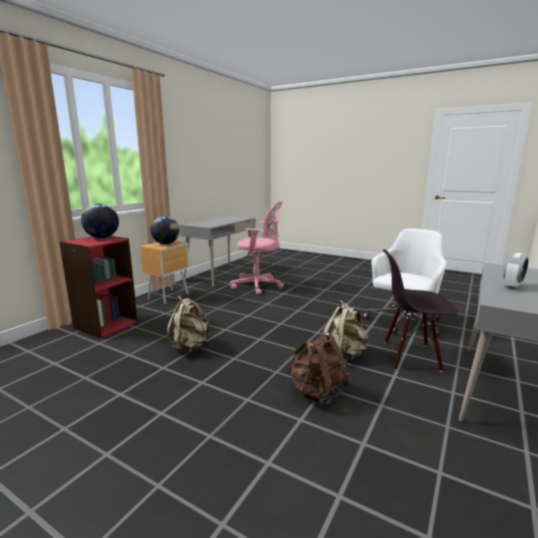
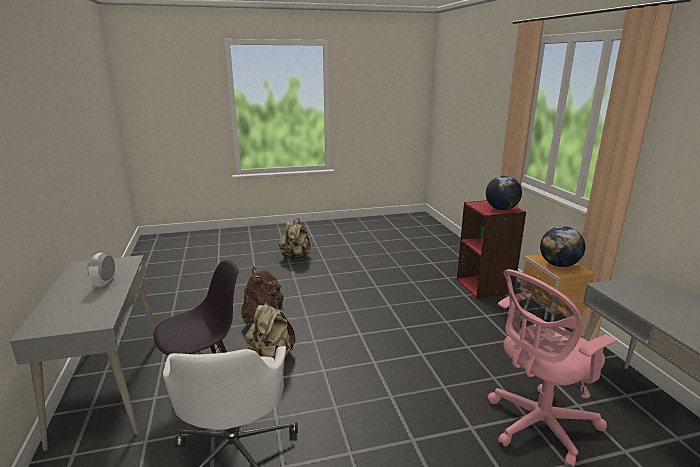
camera: 135 degrees right, 5 degrees up
(190, 347) = (392, 302): beige backpack -> beige backpack (295, 258)

